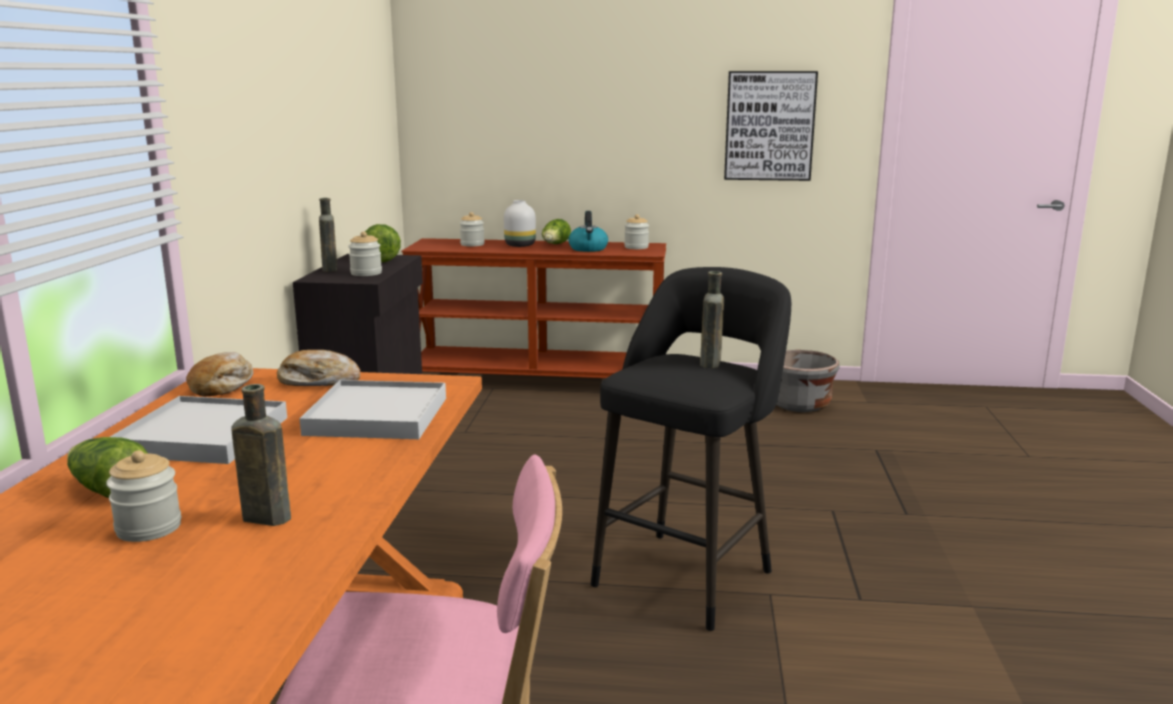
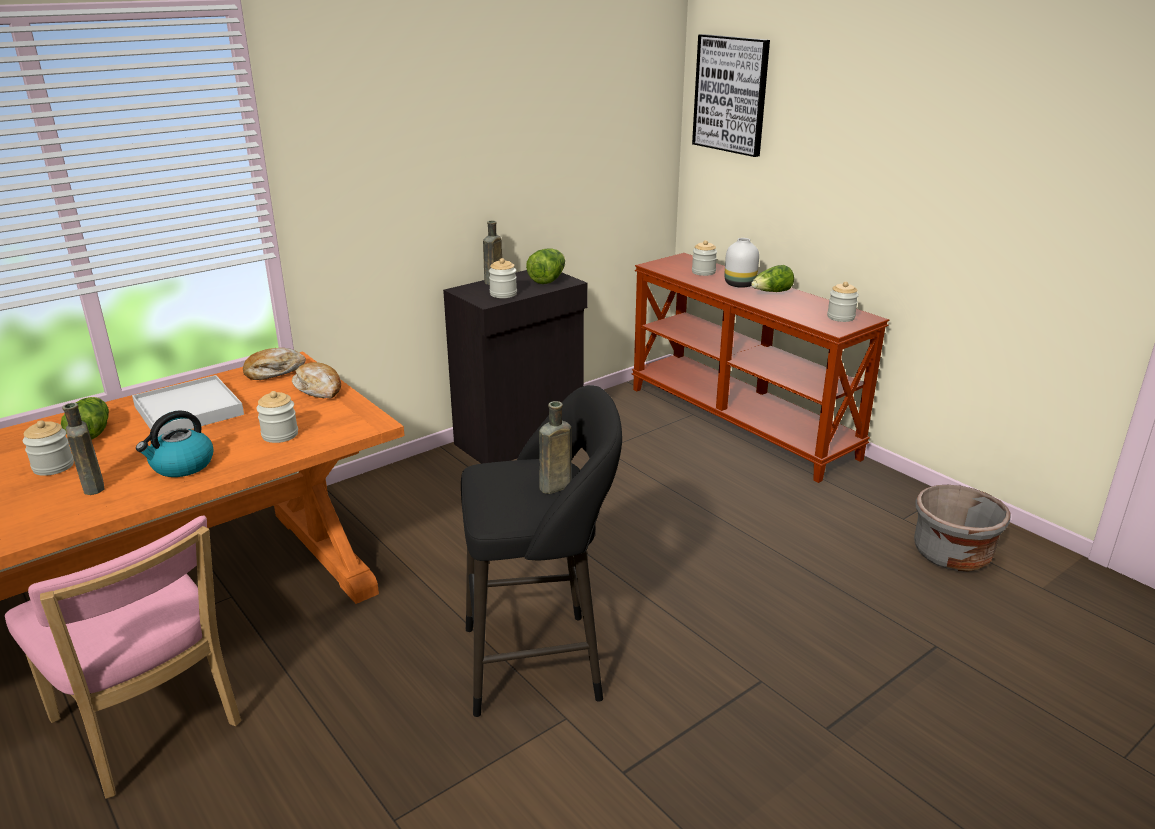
camera: 45 degrees right, 10 degrees up
(377, 416) = (280, 435): white tray -> jar
(588, 249) = (789, 306): kettle -> kettle (182, 466)
(769, 126) = (1030, 208): picture -> picture (731, 94)

